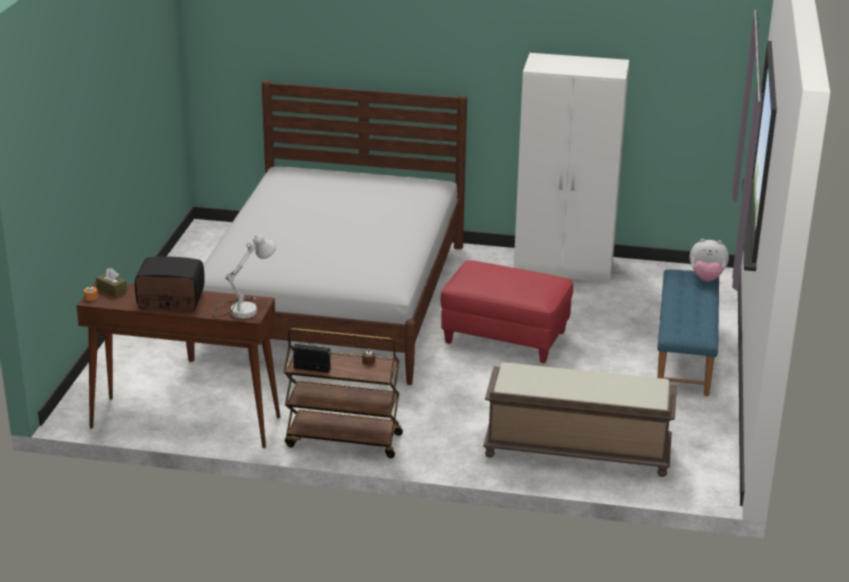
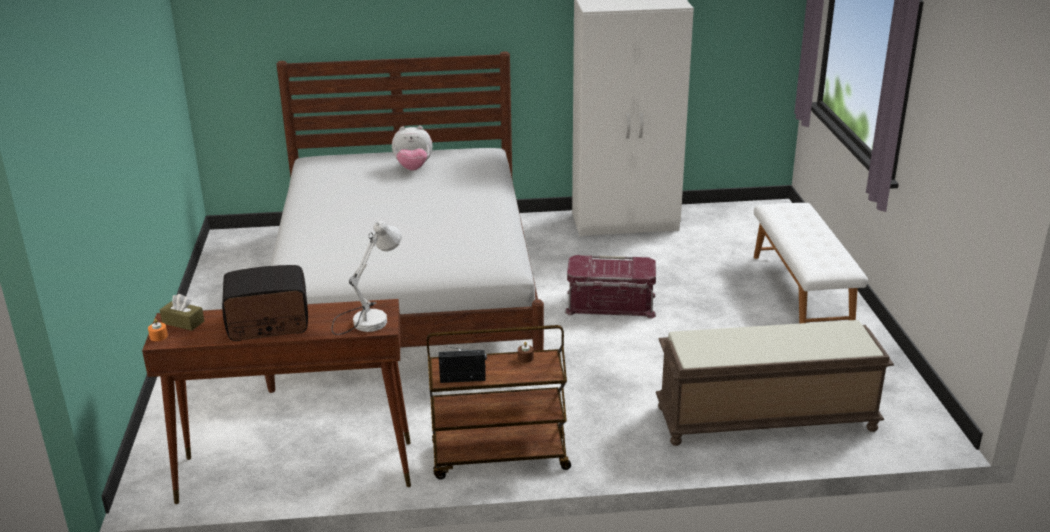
camera: 15 degrees left, 0 degrees up
(504, 338) = (610, 305): red ottoman -> red storage box
(685, 355) = (802, 291): blue bench -> white bench
(706, 278) = (804, 208): plush toy -> plush toy (413, 168)

